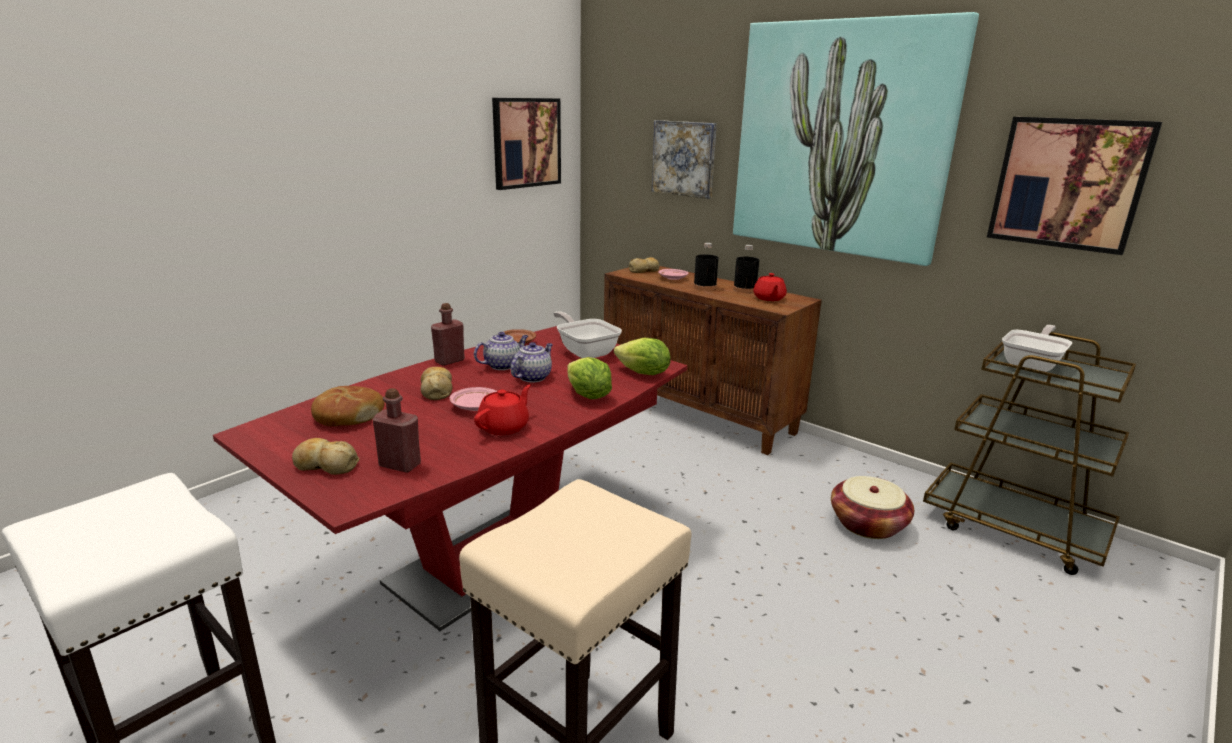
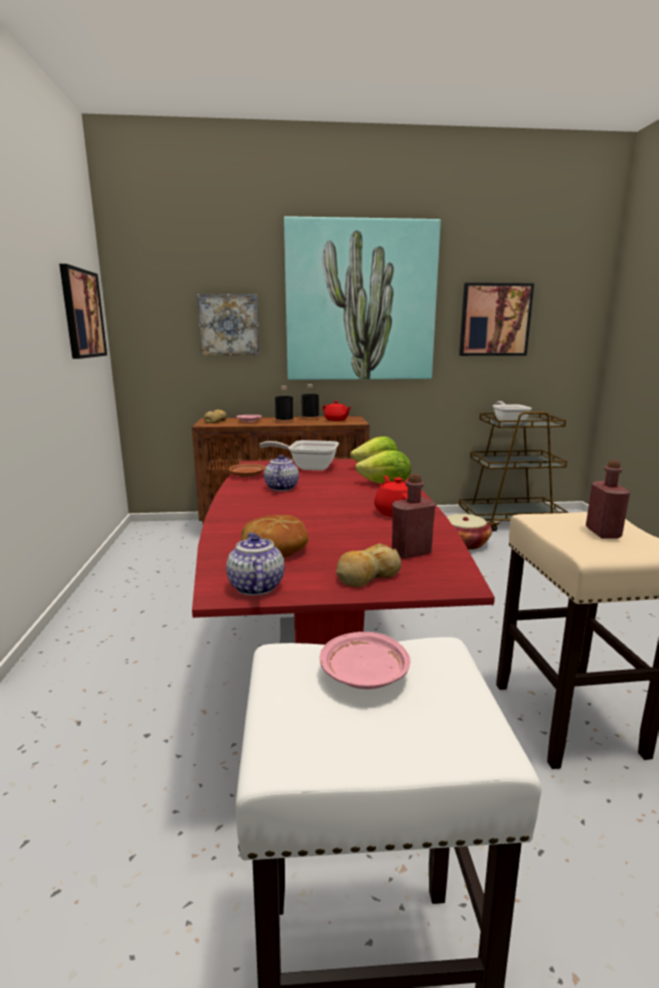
camera: 45 degrees left, 5 degrees down
(436, 390) = (285, 512): bread -> none
(449, 361) = (233, 496): red bottle -> red bottle (603, 533)
(475, 406) = (342, 510): pink plate -> pink plate (364, 674)
(533, 377) = (323, 486): teapot -> teapot (255, 586)

